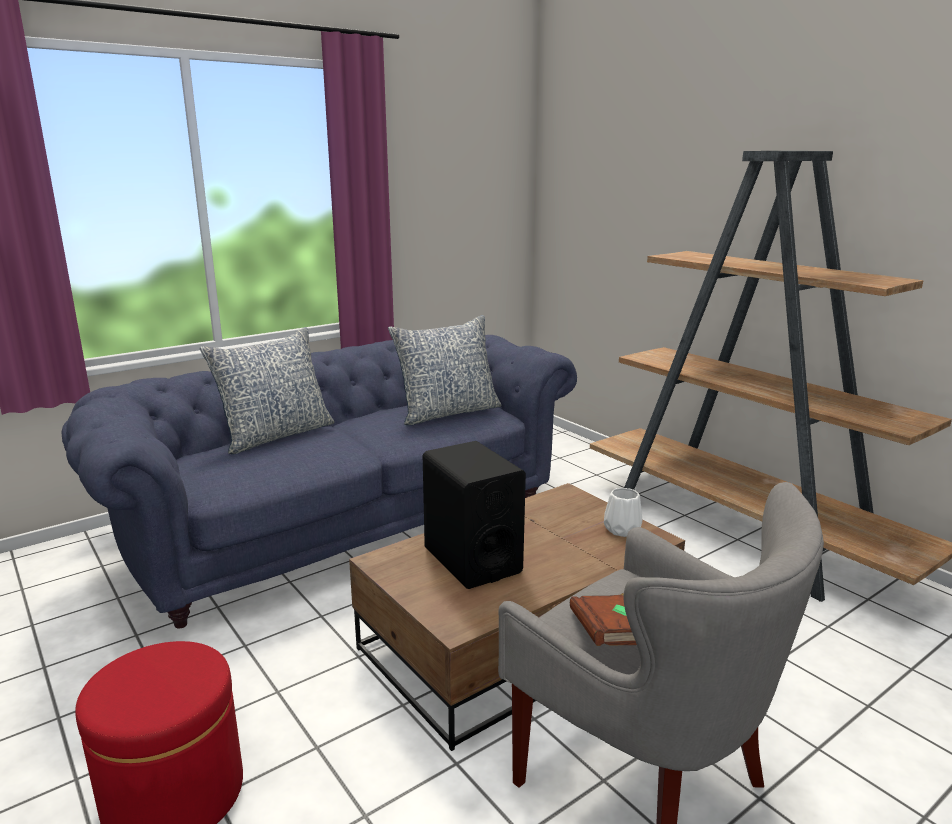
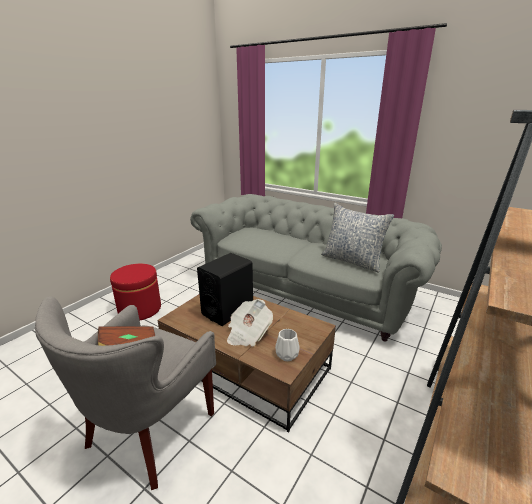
camera: 70 degrees right, 5 degrees up
(276, 435) = (283, 234): pillow -> none
(342, 524) = (307, 289): blue sofa -> grey sofa
(555, 551) = (248, 333): none -> newspaper

